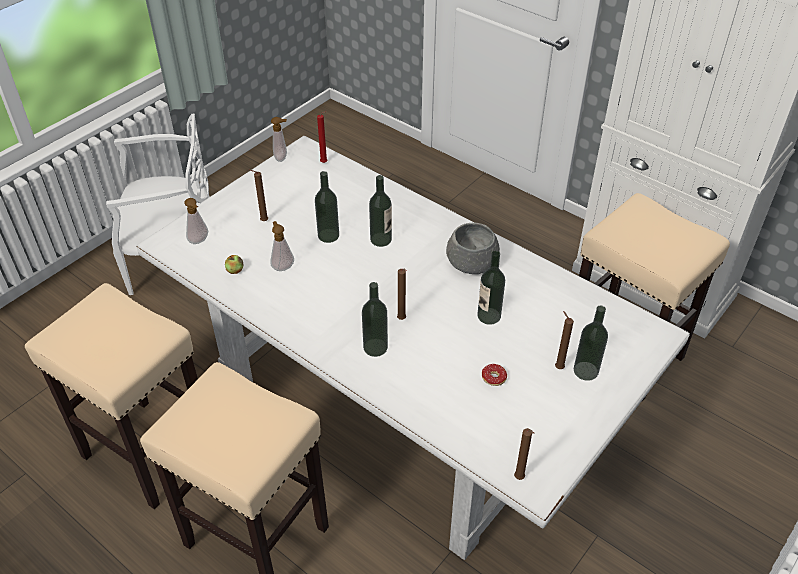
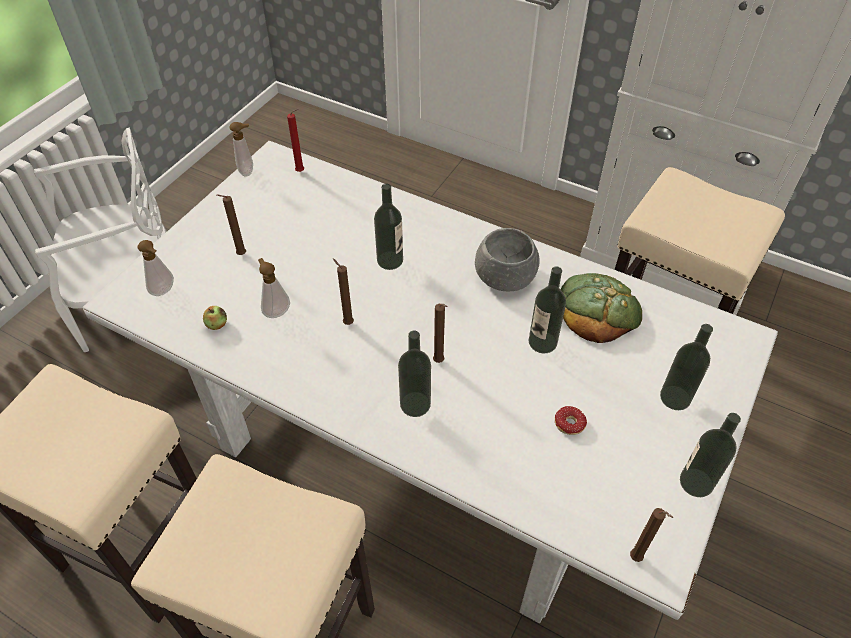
camera: 10 degrees left, 5 degrees up
(328, 235) = (325, 263): bottle -> bottle (696, 482)
(541, 298) = (597, 310): none -> bread
(558, 367) = (641, 397): brown candle -> brown candle (347, 322)

